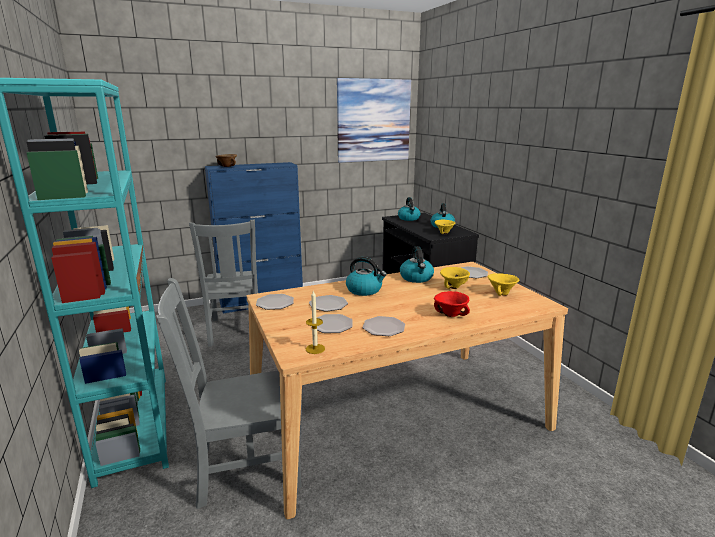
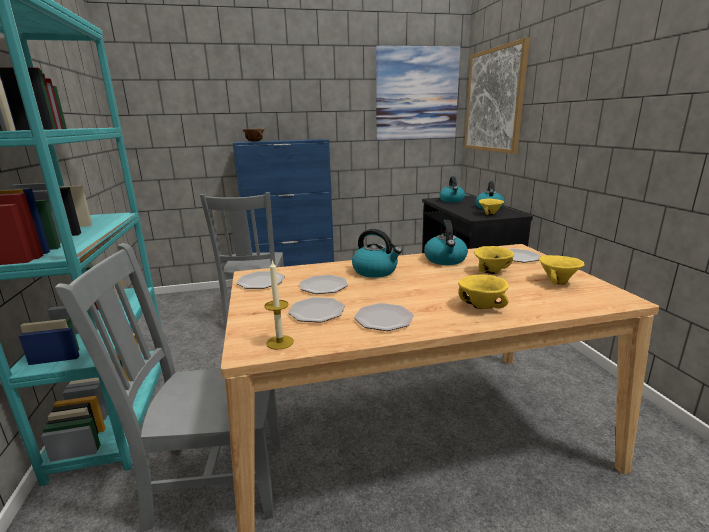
camera: 10 degrees right, 0 degrees up
(443, 131) = (494, 100): none -> picture
(451, 315) = (482, 306): red bowl -> yellow bowl

